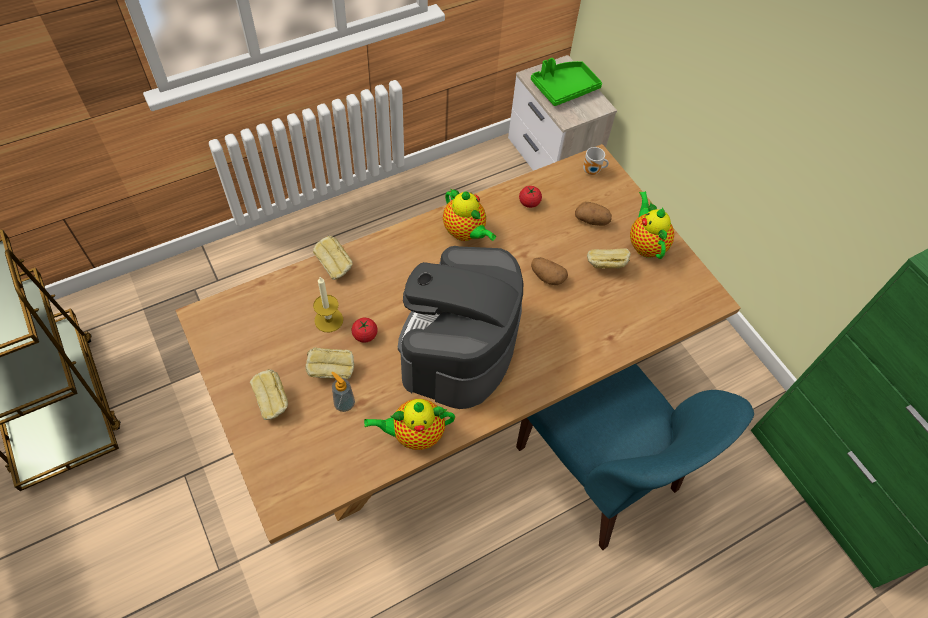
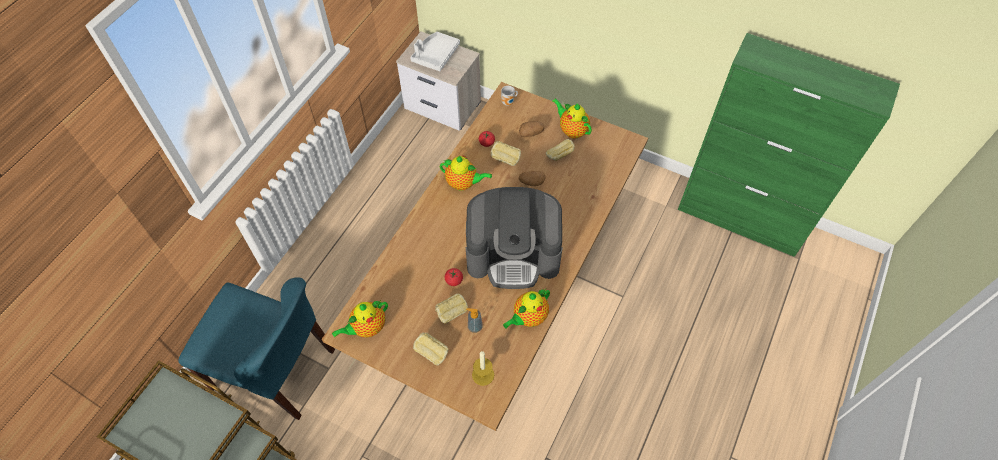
camera: 30 degrees left, 0 degrees up
(229, 328) = (367, 328): none -> teapot
(328, 320) = (424, 285): candle -> candle (483, 375)
(335, 266) = (401, 251): bread -> bread (505, 159)
(458, 347) = (513, 253): coffee machine -> coffee machine turned 75 degrees counterclockwise
(564, 88) = (435, 56): green tray -> white tray
(599, 470) = (613, 286): blue chair -> blue chair (276, 369)

